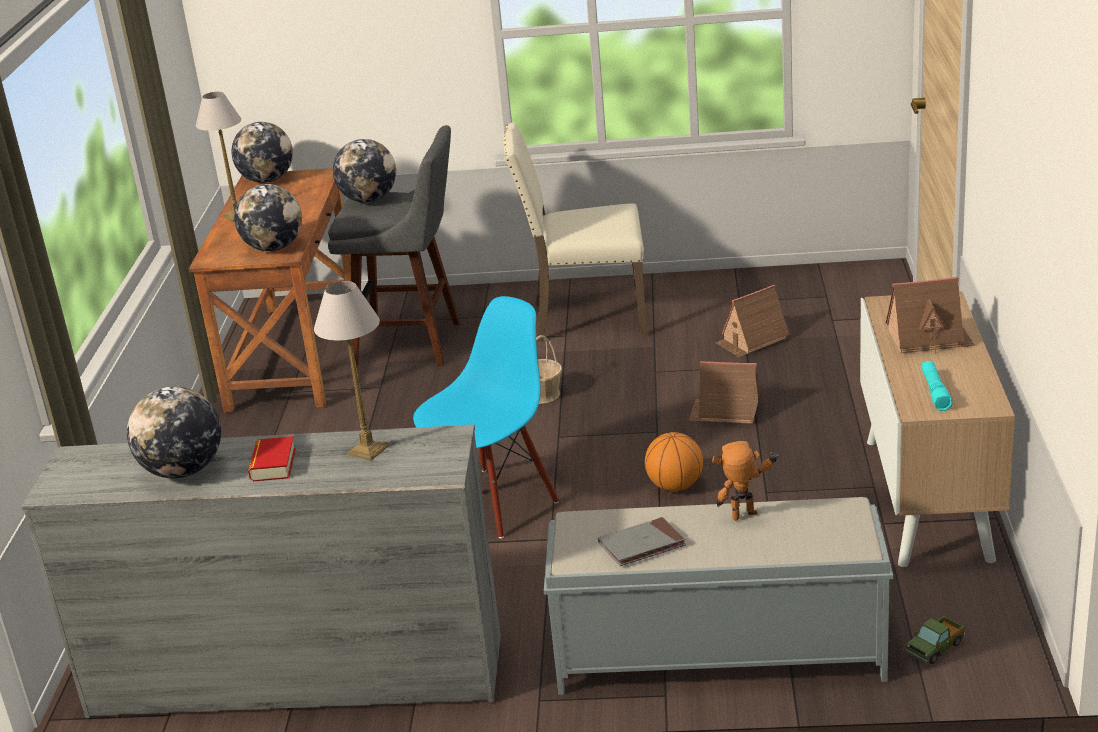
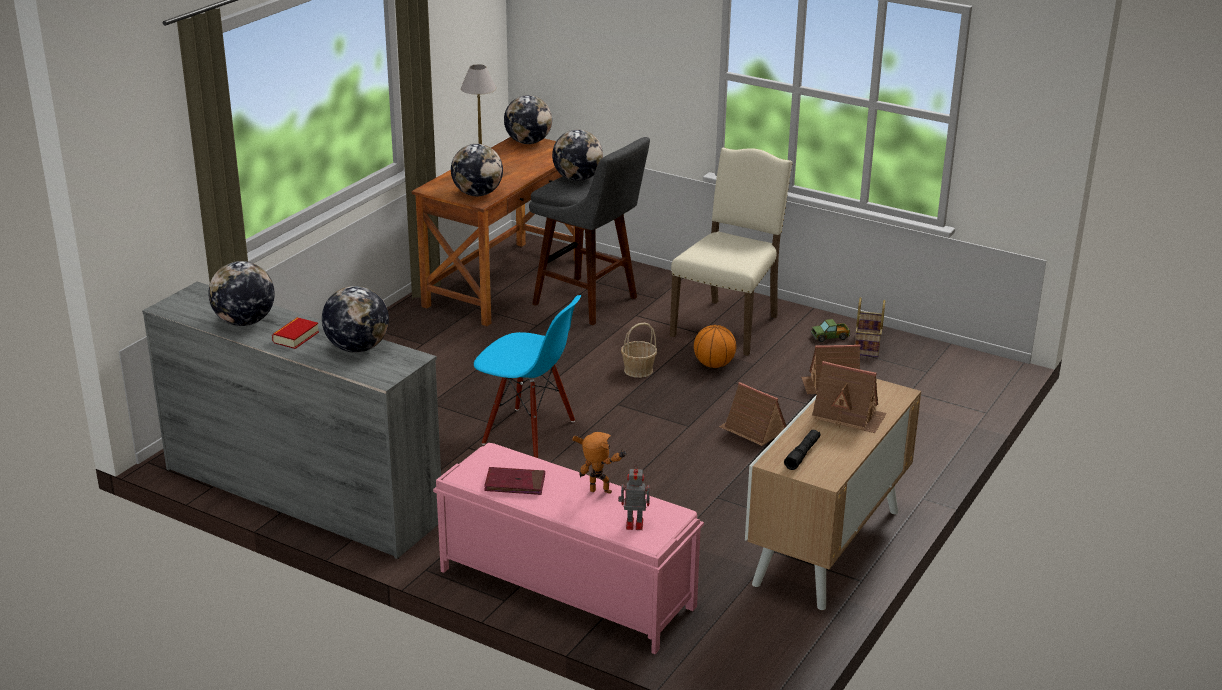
camera: 25 degrees right, 0 degrees up
(367, 449) = (357, 348): table lamp -> globe
(494, 503) = (528, 433): blue chair -> blue chair turned 45 degrees clockwise
(586, 318) = (728, 325): beige chair -> beige chair turned 90 degrees clockwise
(642, 545) = (515, 484): grey book -> red book
(675, 486) = (659, 468): basketball -> basketball (713, 365)
(716, 653) = (565, 588): grey bench -> pink bench
(745, 292) = (868, 346): none -> basket
(820, 536) = (633, 524): none -> toy robot
(935, 391) = (802, 454): turquoise flashlight -> black flashlight
(935, 648) = (712, 647): toy truck -> toy truck (830, 337)

